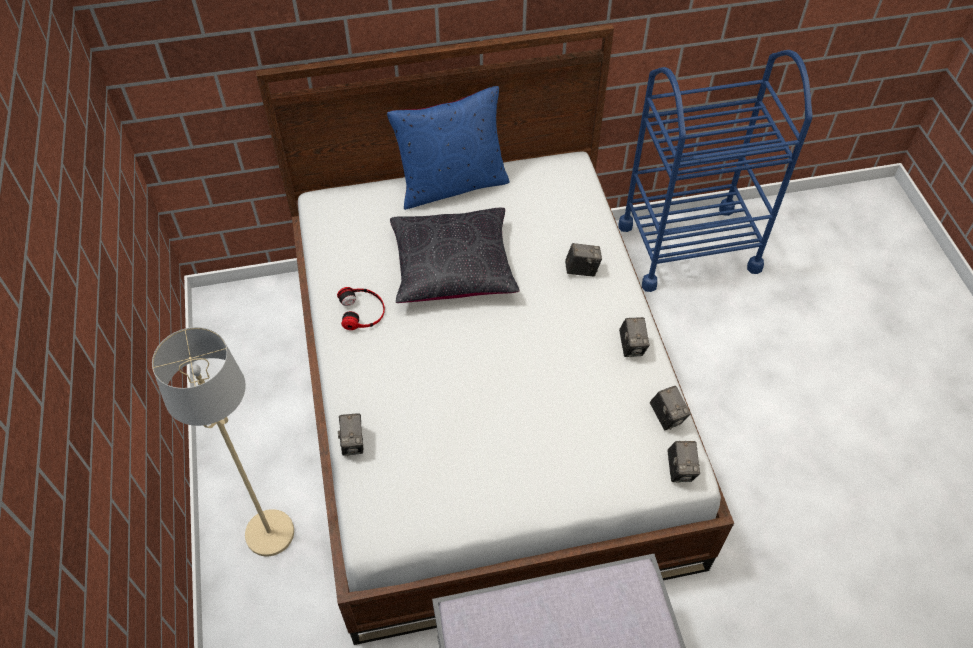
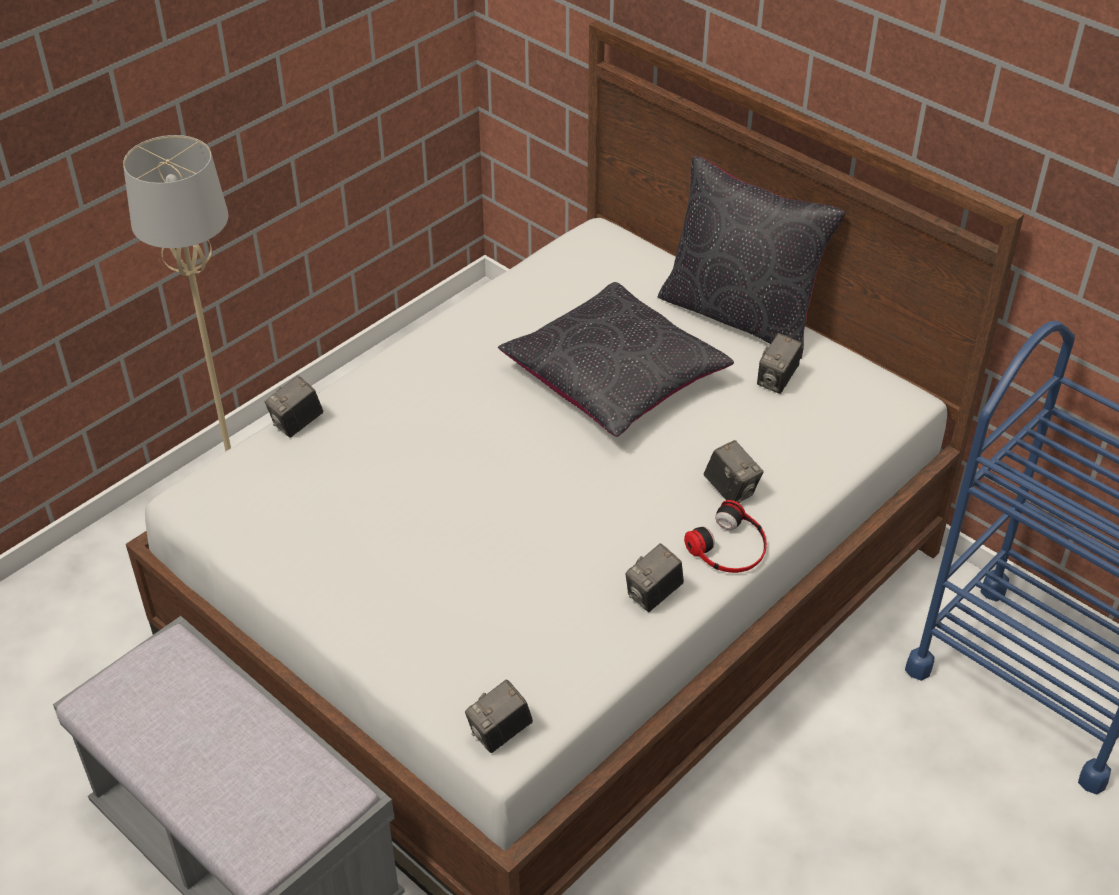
camera: 55 degrees right, 10 degrees down
(362, 311) = (477, 341): headphones -> headphones (729, 547)
(452, 184) = (740, 315): blue pillow -> black pillow
(667, 417) = (572, 682): camera -> camera (777, 381)

